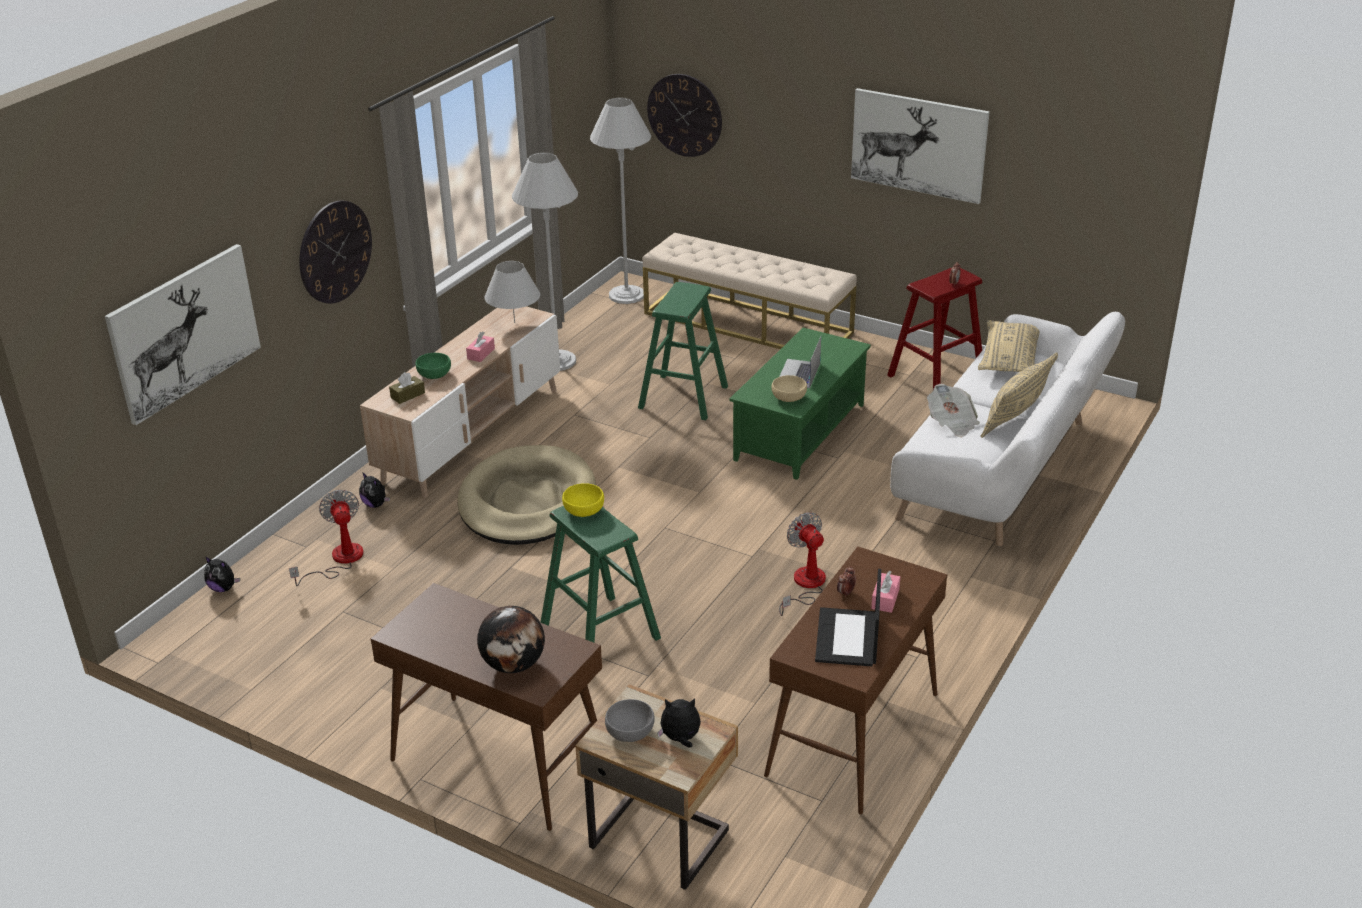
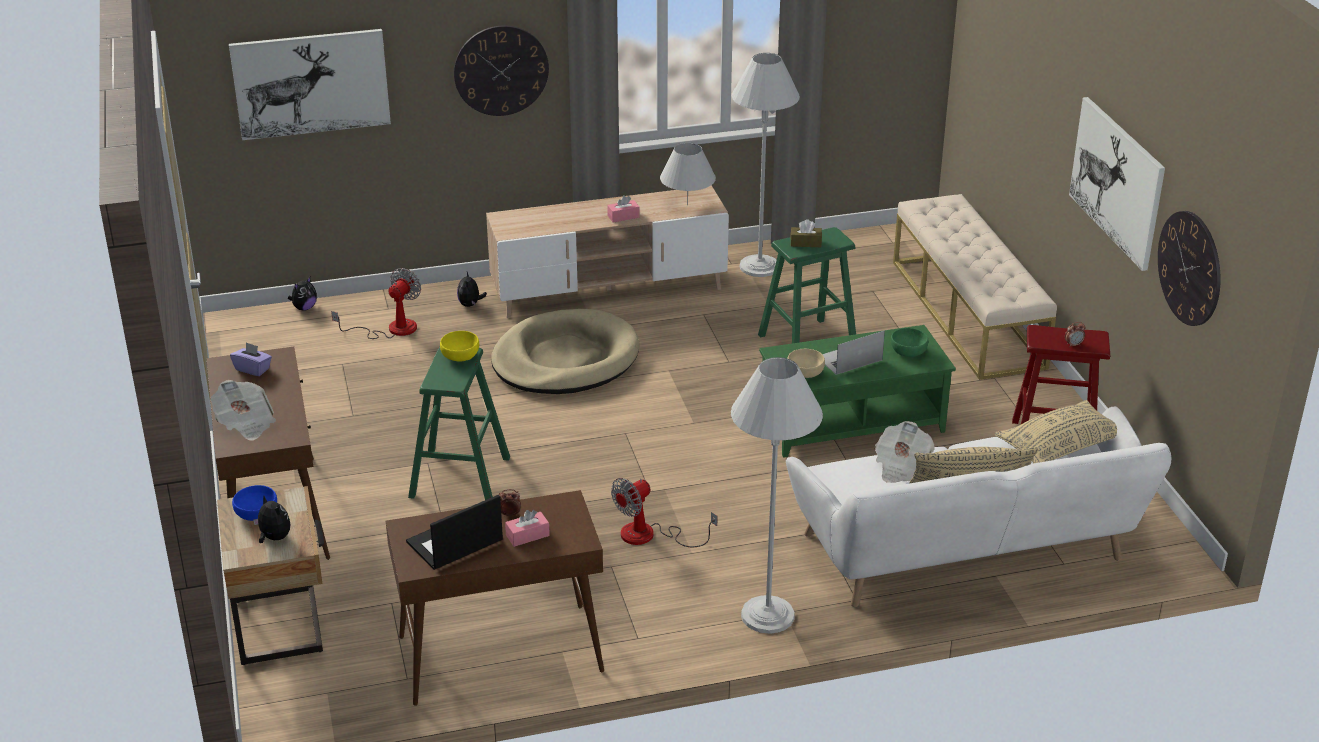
camera: 45 degrees right, 0 degrees up
(223, 588) = (304, 308): plush toy -> plush toy turned 120 degrees counterclockwise
(408, 395) = (525, 222): brown tissue box -> brown tissue box (806, 243)
(433, 621) = (253, 369): none -> purple tissue box
(434, 375) = (567, 216): green bowl -> green bowl (908, 352)
(514, 665) = (245, 423): globe -> newspaper
(626, 295) = (905, 240): white floor lamp -> white floor lamp (767, 615)
(631, 731) = (257, 514): grey bowl -> blue bowl
(684, 115) = (988, 72): wall clock -> wall clock (1189, 268)
(805, 585) = (650, 536): fan -> fan turned 150 degrees counterclockwise

